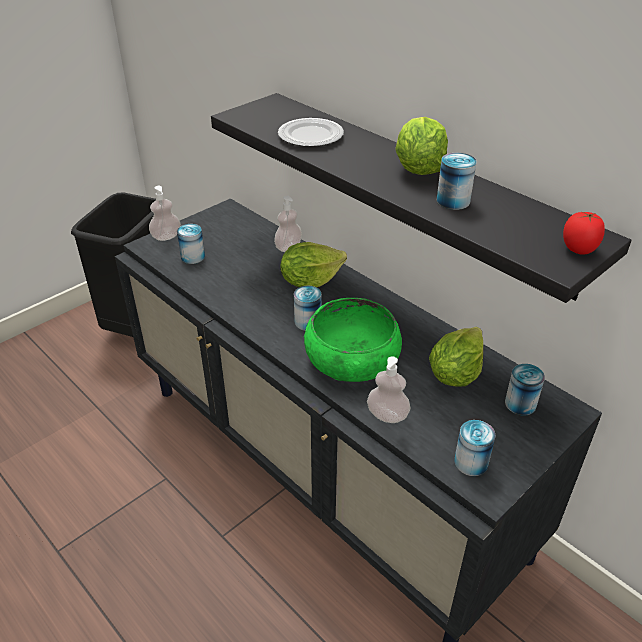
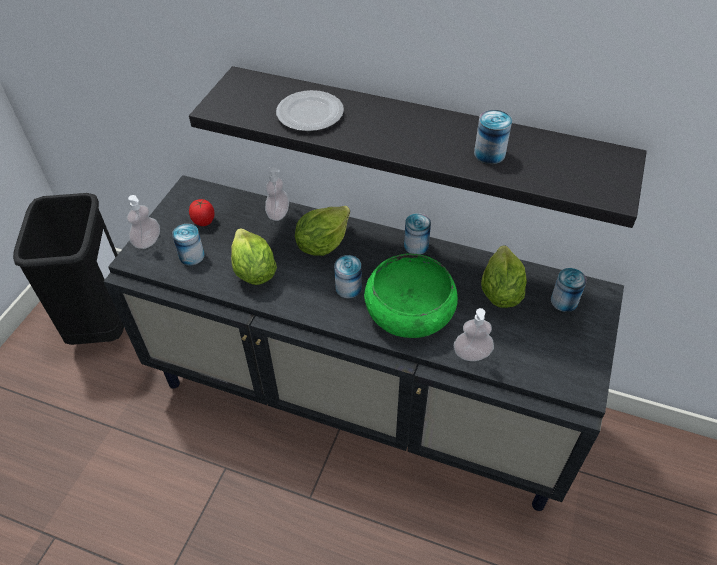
camera: 25 degrees left, 10 degrees up
(418, 169) = (435, 125): lettuce -> lettuce (254, 271)
(471, 462) = (559, 369): can -> can (416, 245)
(578, 249) = (617, 174): tomato -> tomato (204, 221)

